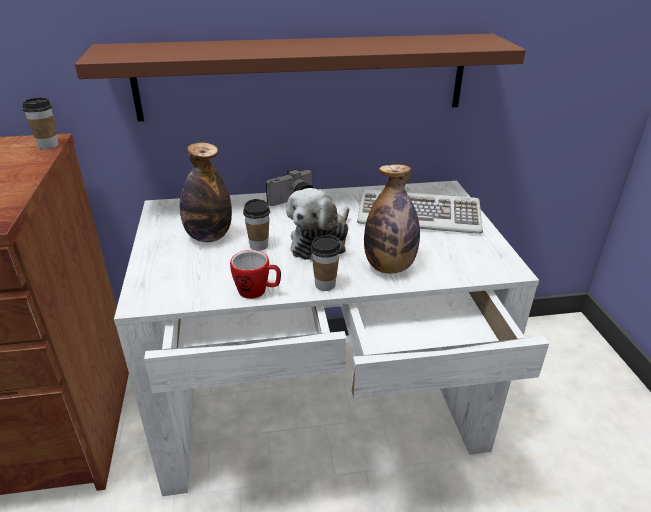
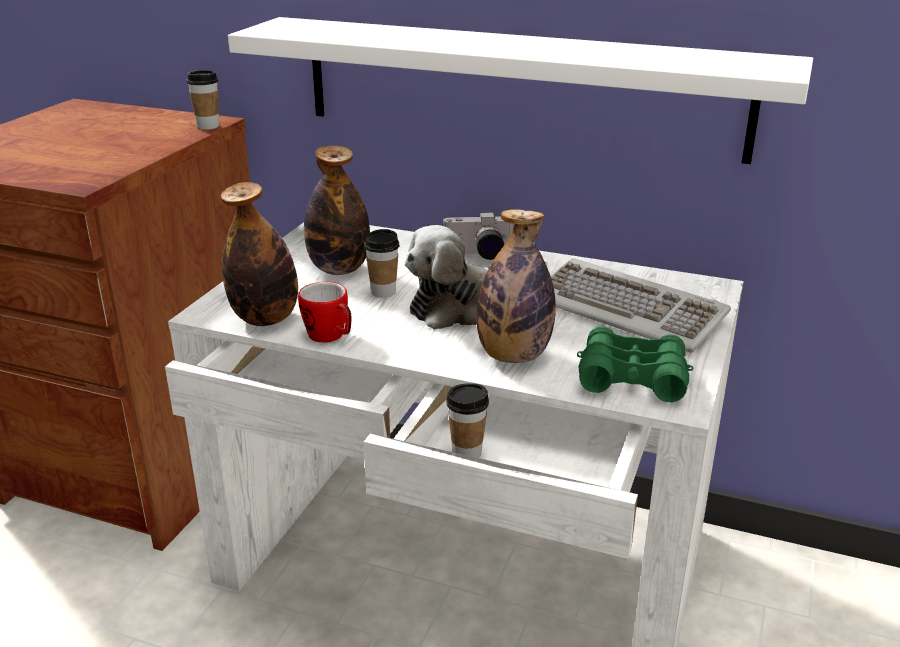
camera: 30 degrees right, 5 degrees down
(193, 292) = (265, 318): none -> bottle
(303, 77) = (519, 87): brown shelf -> white shelf
(325, 285) = (412, 352): cup -> cup (467, 453)
(468, 259) = (632, 377): none -> green binoculars

